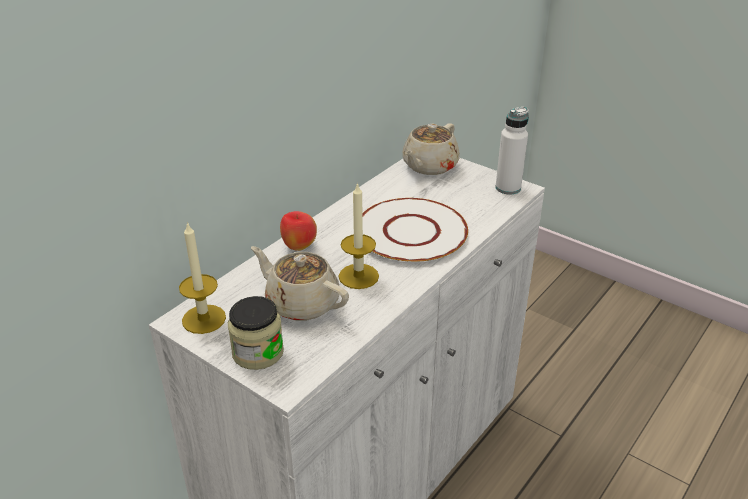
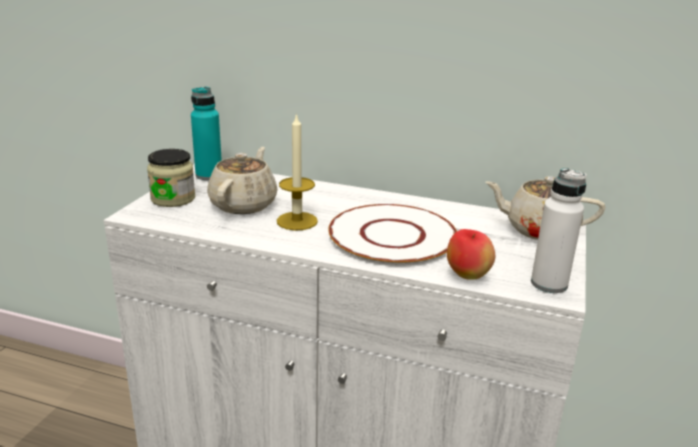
camera: 70 degrees right, 10 degrees down
(204, 319) = (209, 175): candle -> turquoise bottle
(299, 247) = (327, 191): apple -> apple (468, 276)

